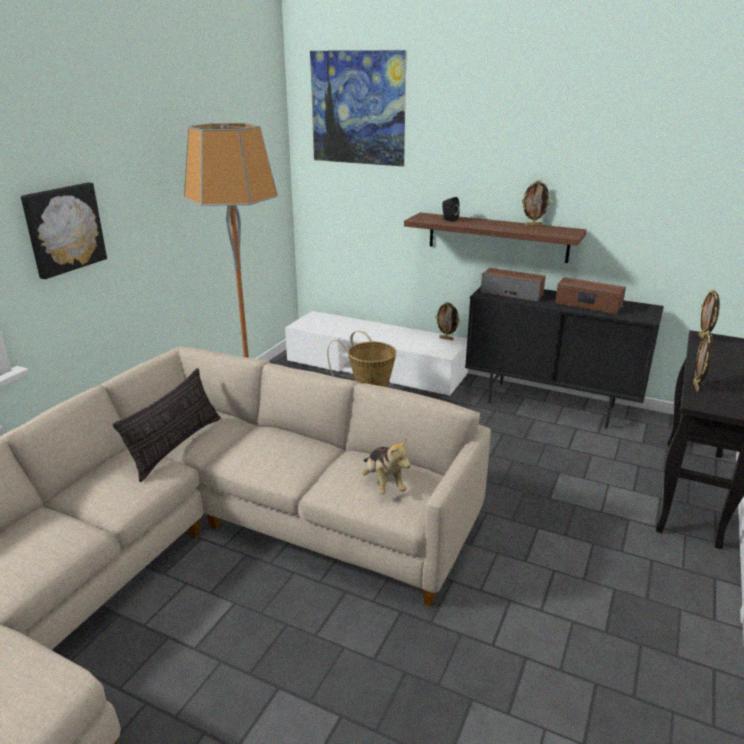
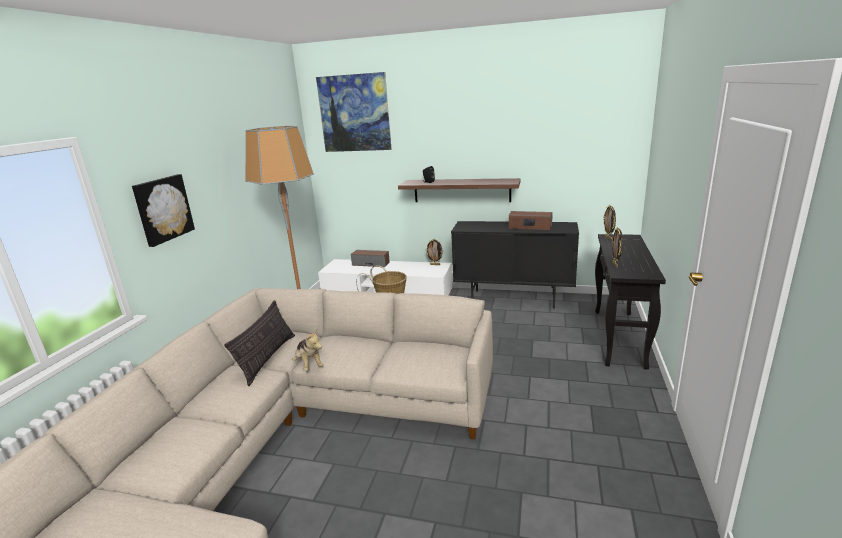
camera: 10 degrees left, 5 degrees down
(383, 483) = (427, 358): plush toy -> plush toy (309, 365)
(512, 293) = (478, 226): speaker -> speaker (371, 264)
(533, 225) = (485, 179): picture frame -> none

